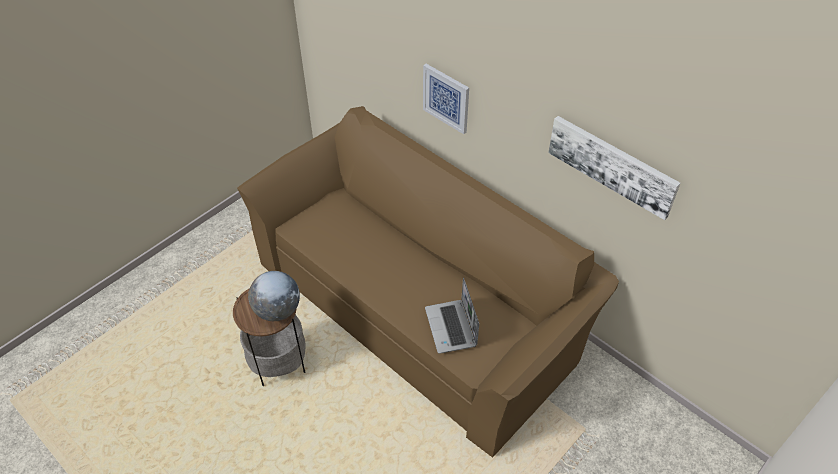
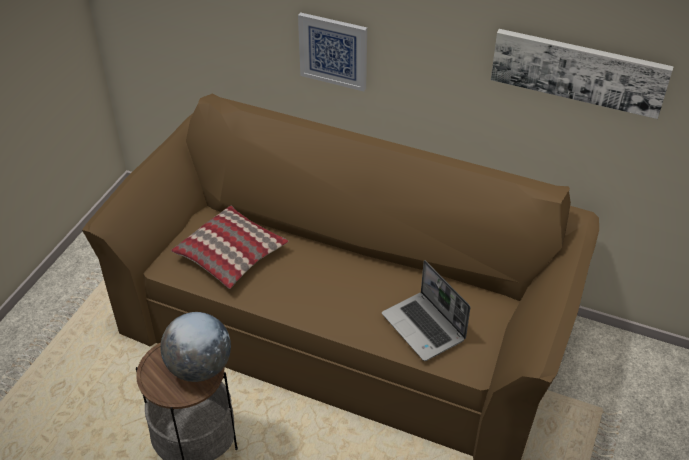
camera: 20 degrees left, 5 degrees down
(340, 232) = (232, 255): none -> pillow

